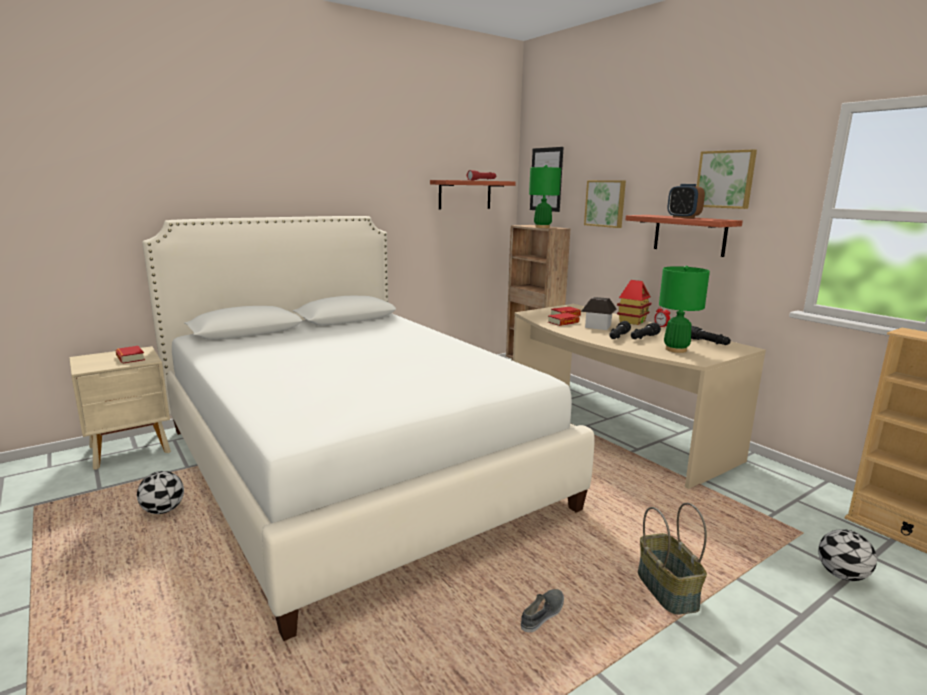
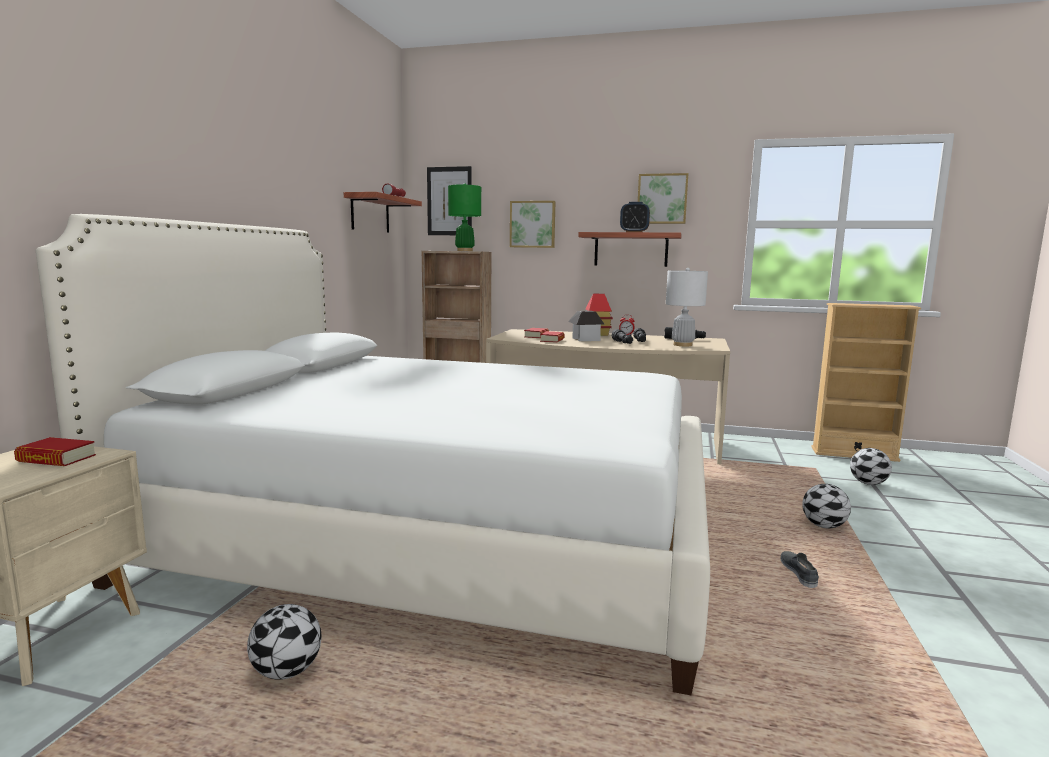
camera: 40 degrees left, 5 degrees down
(668, 590) = (824, 526): basket -> football
(676, 349) = (683, 345): green table lamp -> white table lamp

